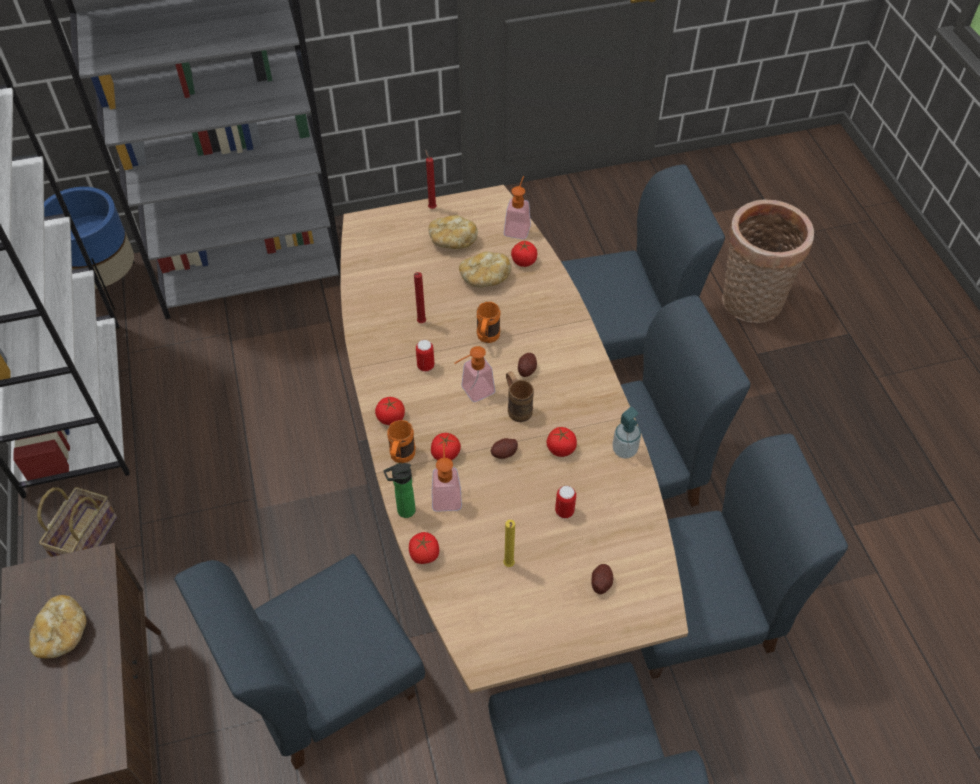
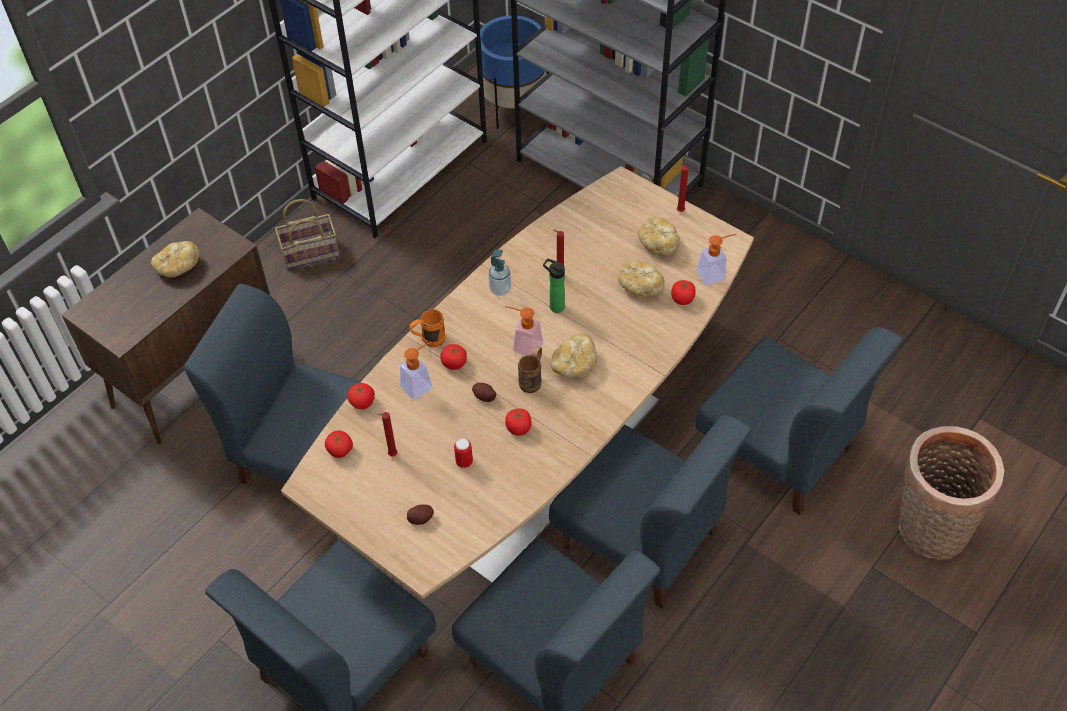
camera: 55 degrees right, 0 degrees up
(391, 418) = (458, 313): tomato -> tomato (340, 450)
(403, 511) = (386, 369): bottle -> bottle (554, 306)
(425, 366) = (521, 304): can -> none
(486, 339) = (581, 323): orange mug -> none
(508, 566) = (391, 455): yellow candle -> red candle
(526, 369) = (574, 364): potato -> bread
(624, 450) = (552, 468): soap dispenser -> soap dispenser (500, 289)

